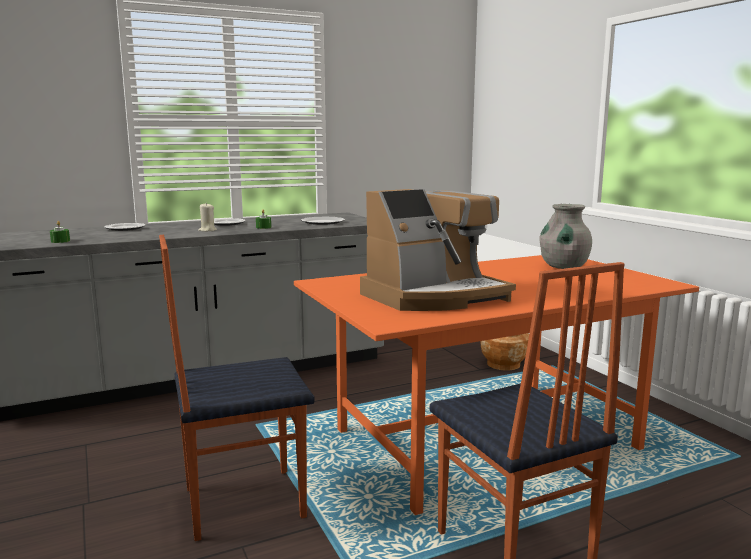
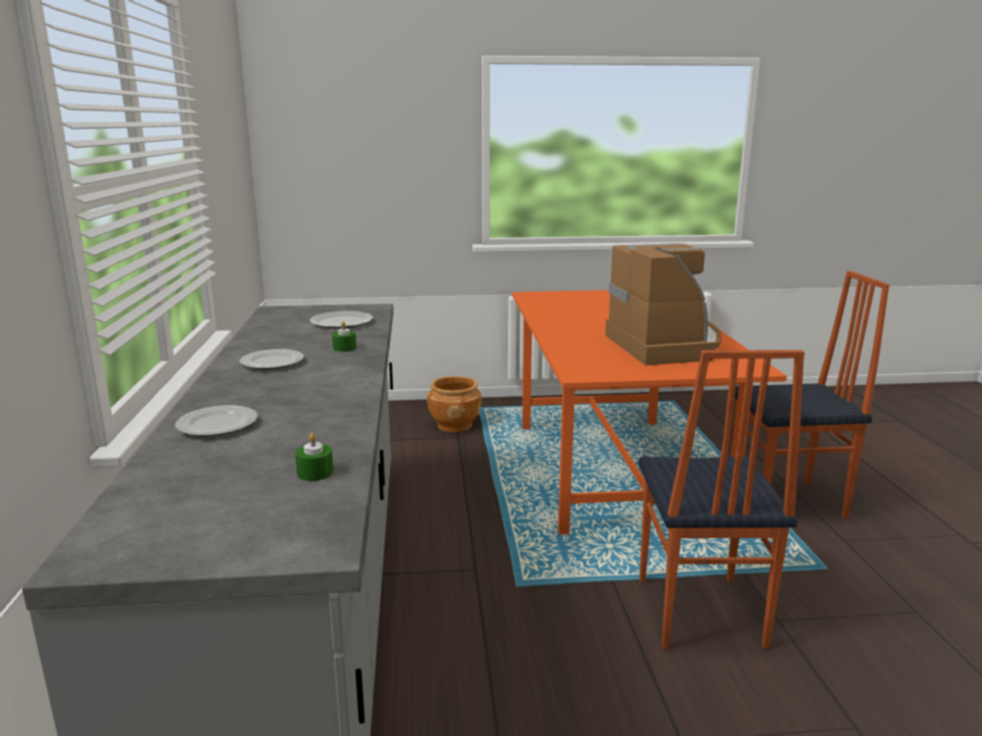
camera: 70 degrees left, 5 degrees up
(207, 230) = (330, 375): beige candle -> none
(564, 267) = (575, 301): grey vase -> none

